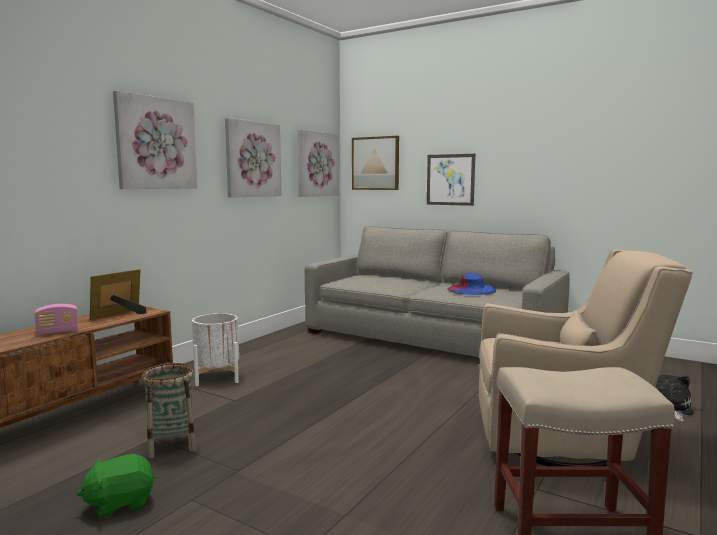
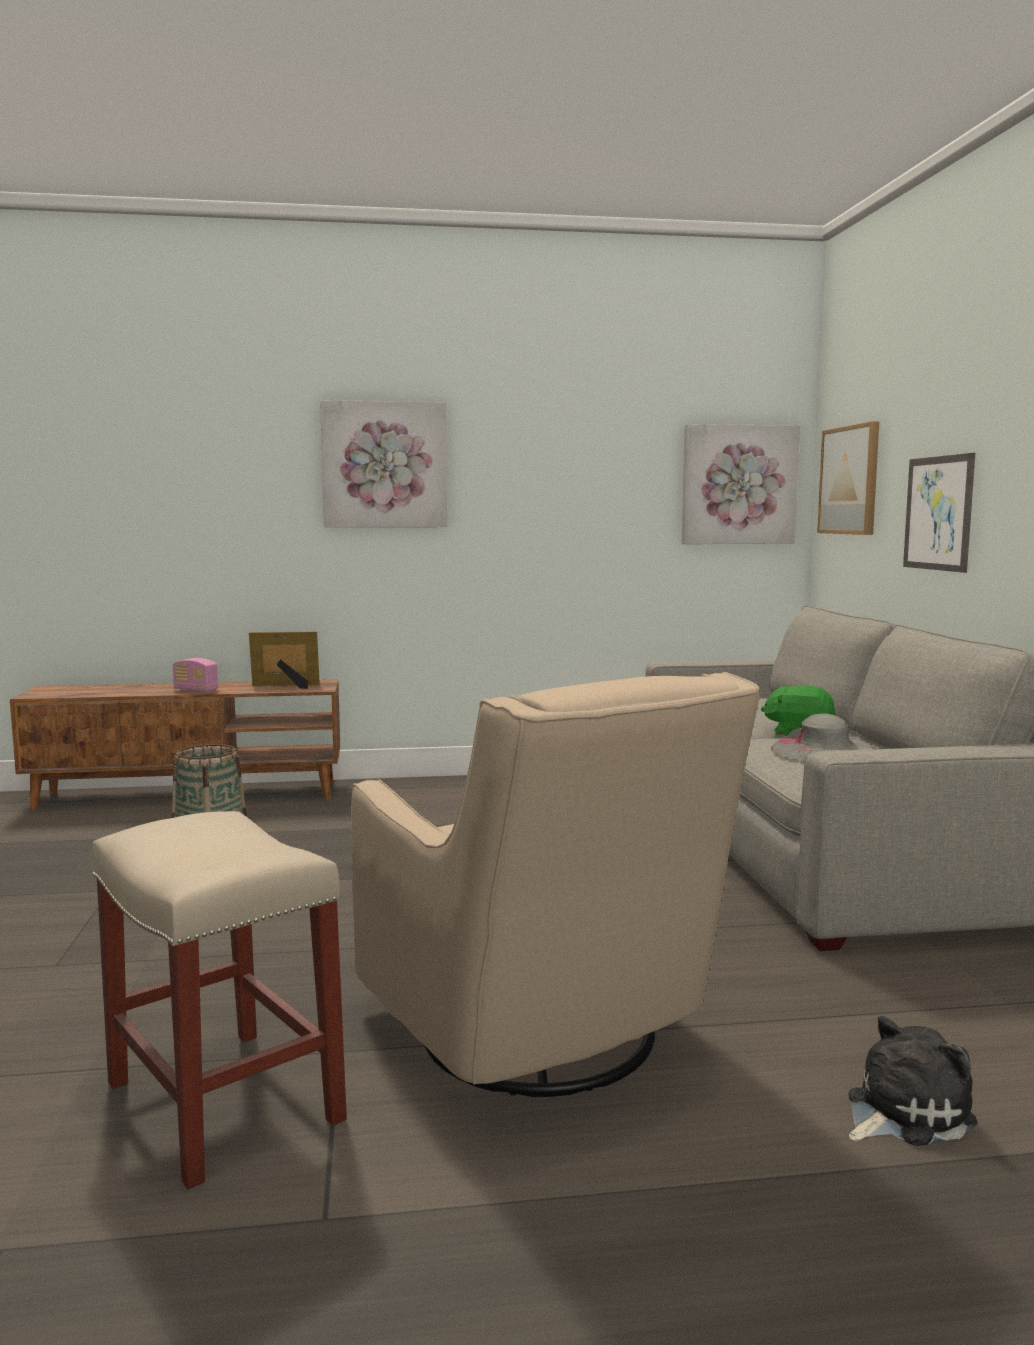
camera: 50 degrees right, 0 degrees up
(120, 503) = (77, 870): green plush toy -> green plush toy (799, 733)
(217, 377) = (405, 800): white planter -> none
(252, 159) = (571, 481): picture -> none
(471, 290) = (824, 750): blue hat -> grey hat

